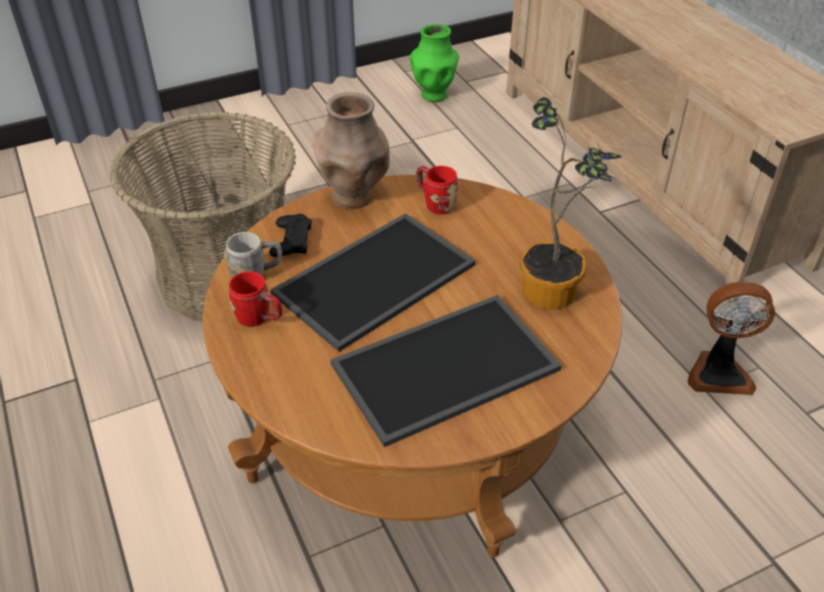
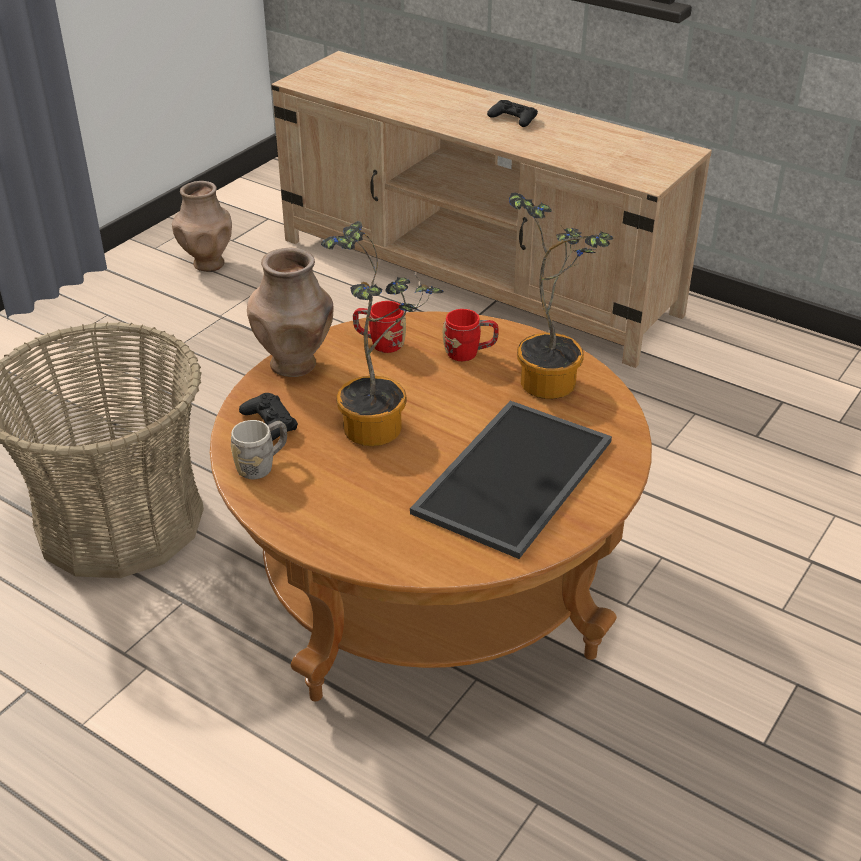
camera: 30 degrees left, 5 degrees down
(259, 319) = (303, 502): red mug -> red mug (469, 353)
(374, 277) = (381, 426): tray -> potted plant
(434, 95) = (208, 263): green vase -> brown vase
(703, 33) = (513, 118): none -> black game controller
(719, 372) = (667, 430): fan -> none

